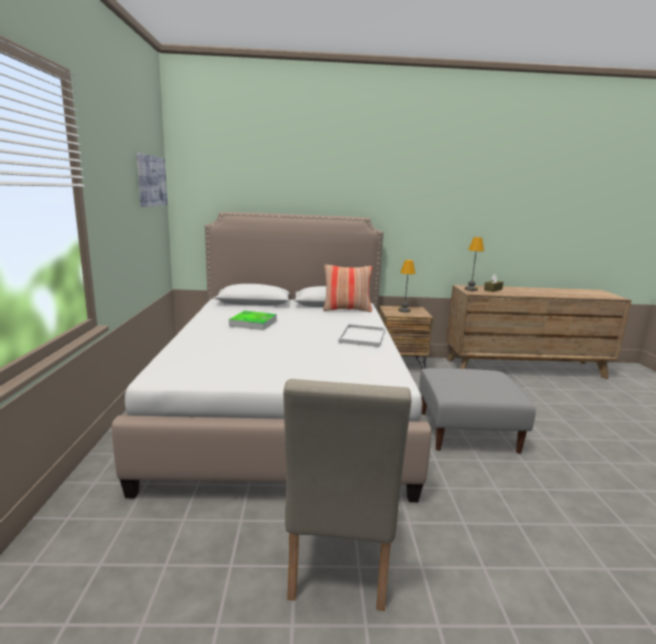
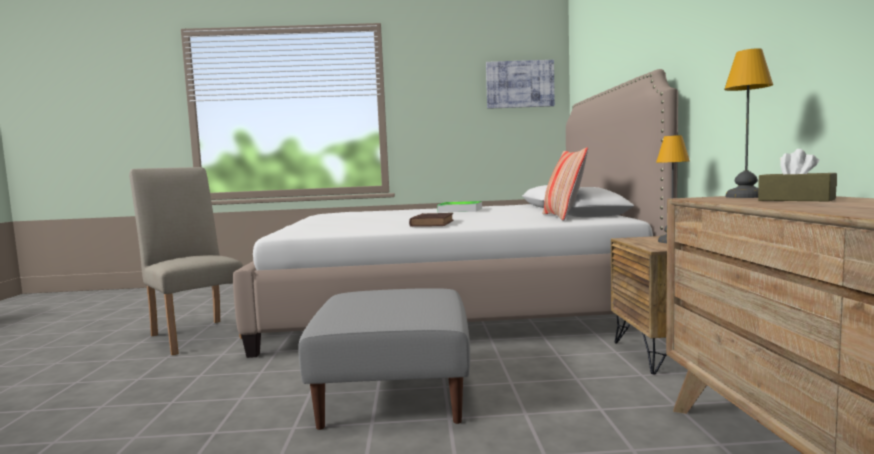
camera: 90 degrees right, 10 degrees down
(337, 567) = (196, 334): beige chair -> beige chair turned 45 degrees clockwise
(362, 336) = (432, 223): white tray -> brown book

